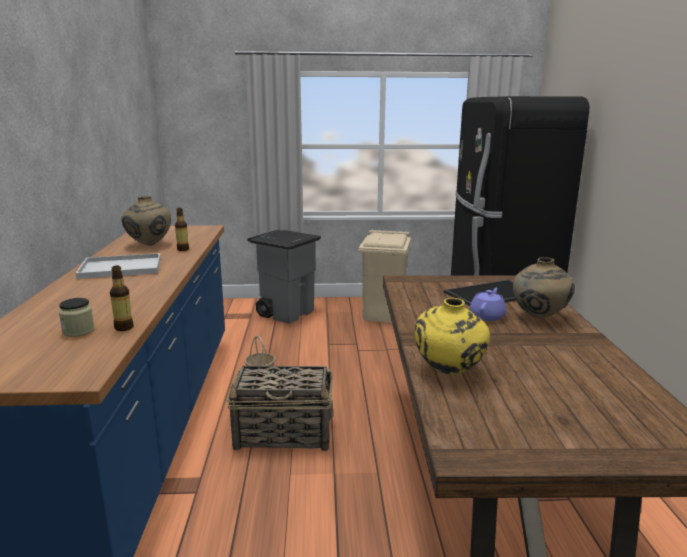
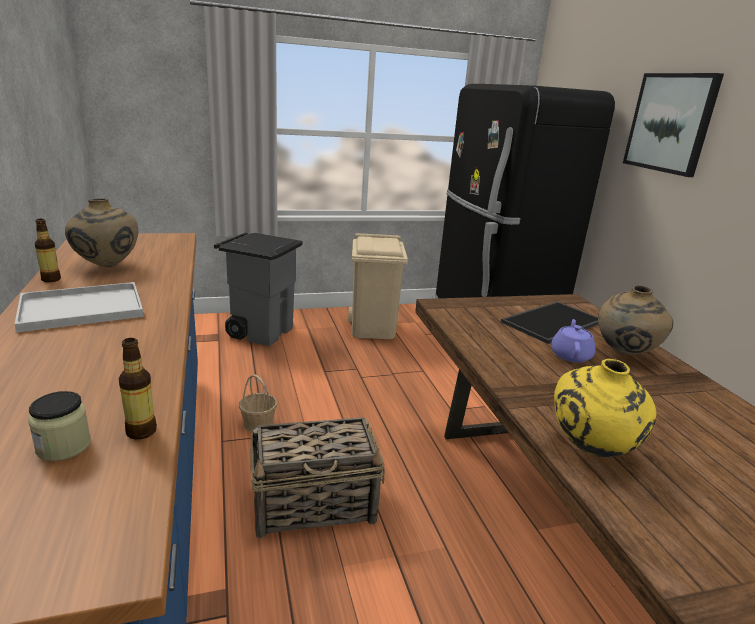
camera: 15 degrees left, 5 degrees up
(183, 249) = (160, 273): bottle -> bottle (51, 279)
(629, 121) = (670, 123): none -> picture

